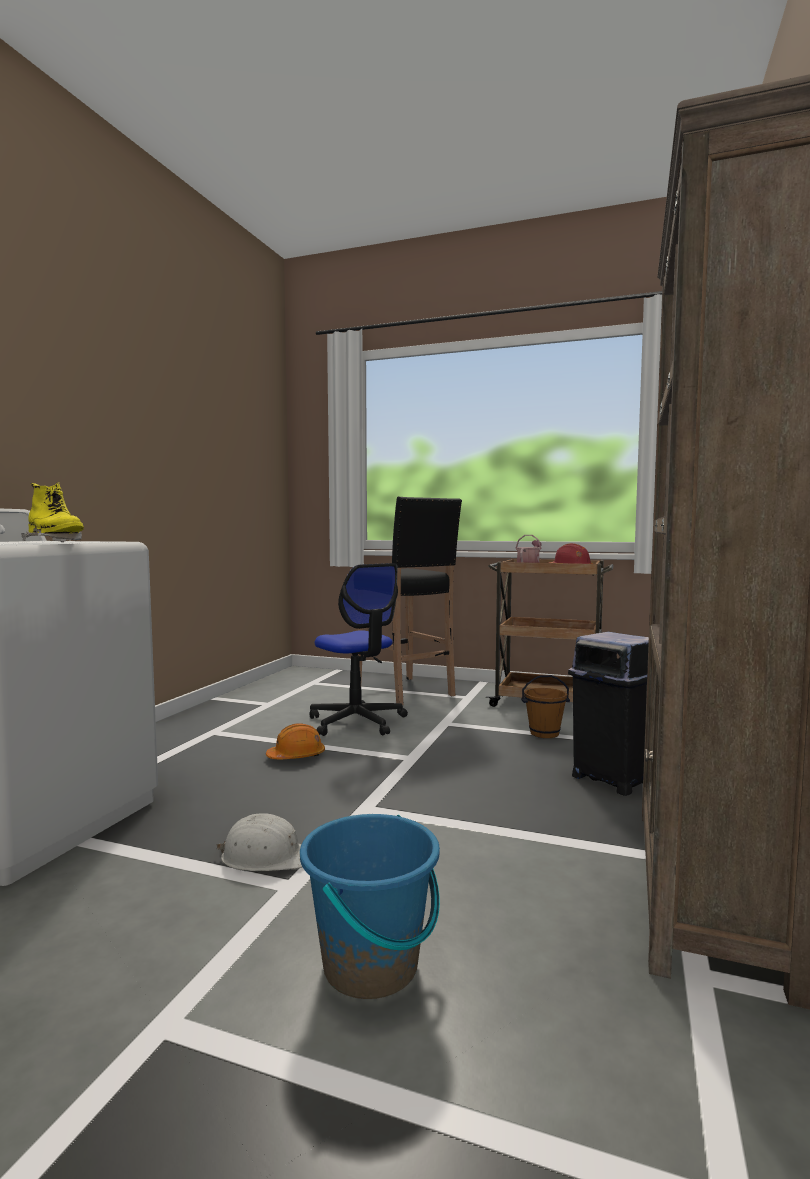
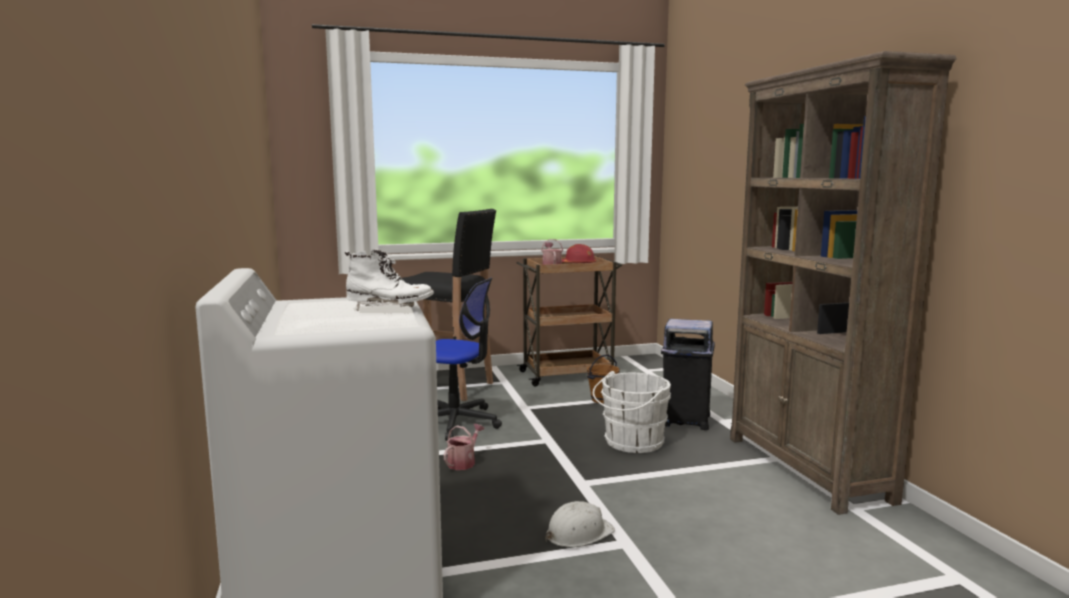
camera: 35 degrees left, 5 degrees up
(55, 542) = (389, 309): yellow boot -> white boot
(296, 756) = (463, 462): orange hard hat -> watering can
(371, 966) = (735, 561): blue bucket -> none
(498, 784) = (631, 442): none -> white bucket

